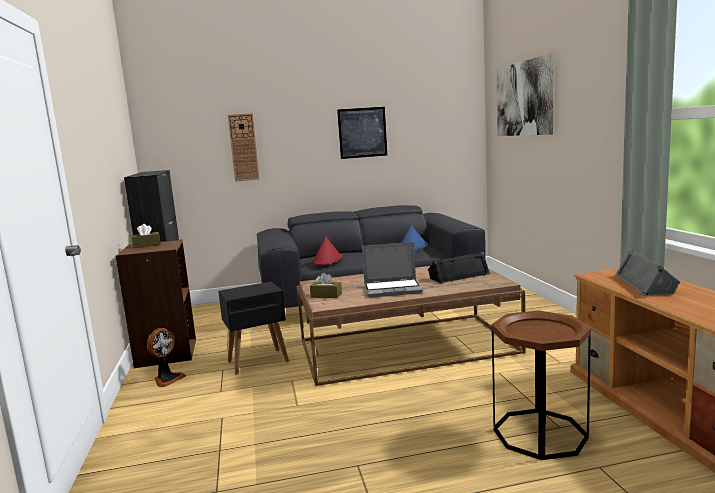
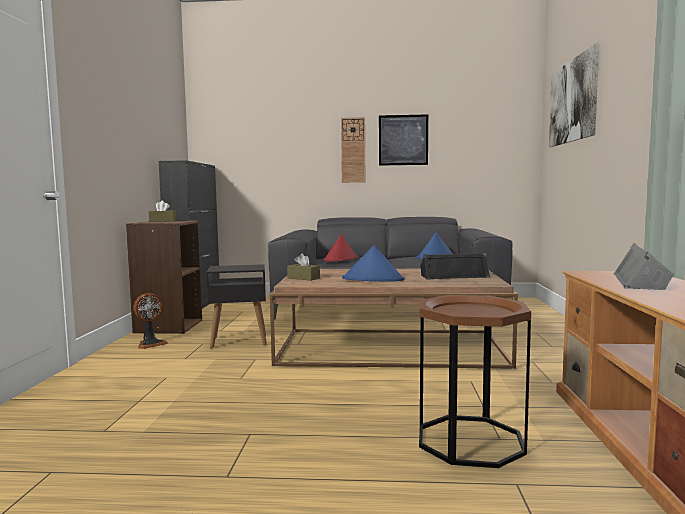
camera: 15 degrees right, 5 degrees down
(243, 147) = (284, 148): wall clock -> wall clock (353, 150)
(393, 289) = (373, 279): laptop -> blue hat

